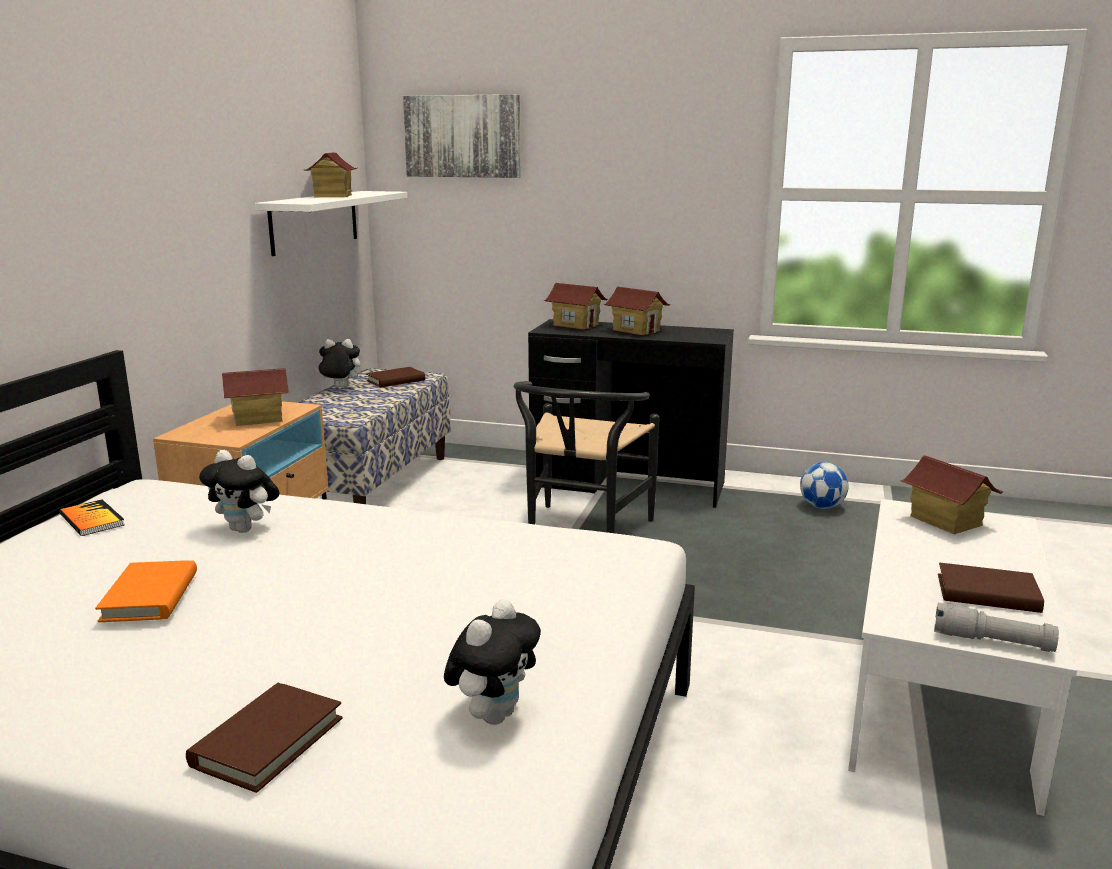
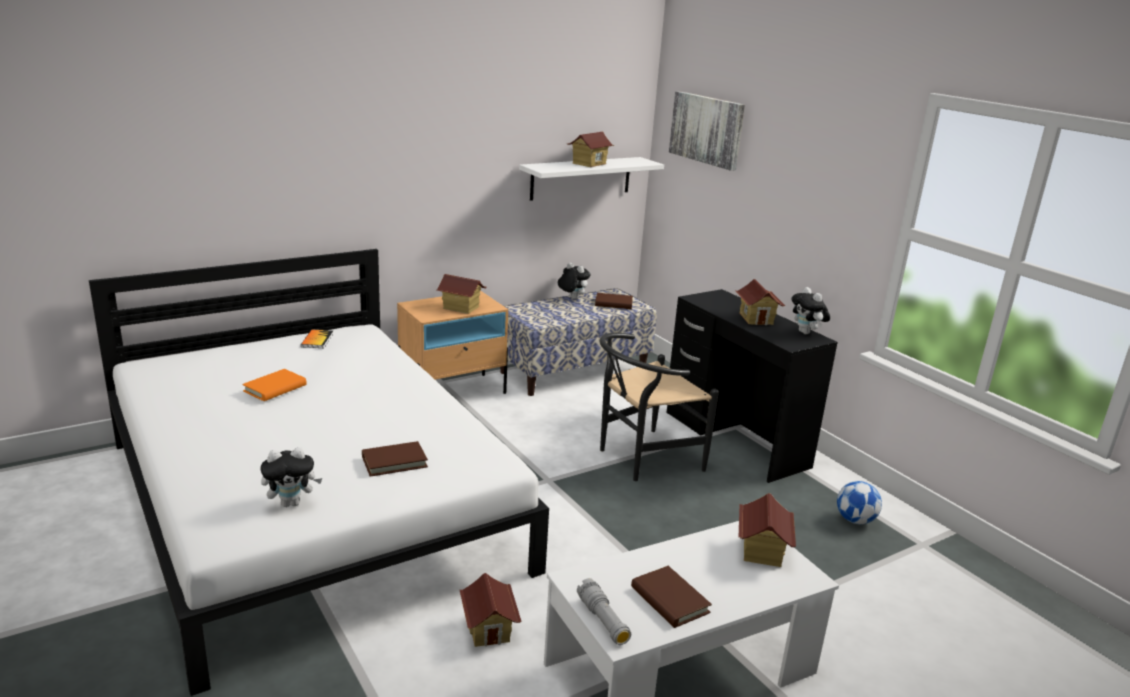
camera: 40 degrees right, 5 degrees up
(246, 529) = (360, 371): plush toy -> plush toy (806, 333)
(267, 741) = (212, 468): brown book -> brown book (394, 462)
(576, 325) = (725, 300): toy house -> toy house (489, 630)

